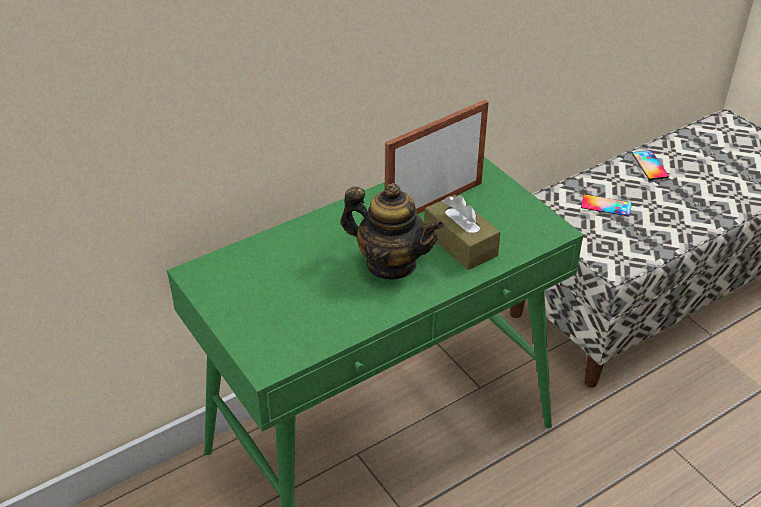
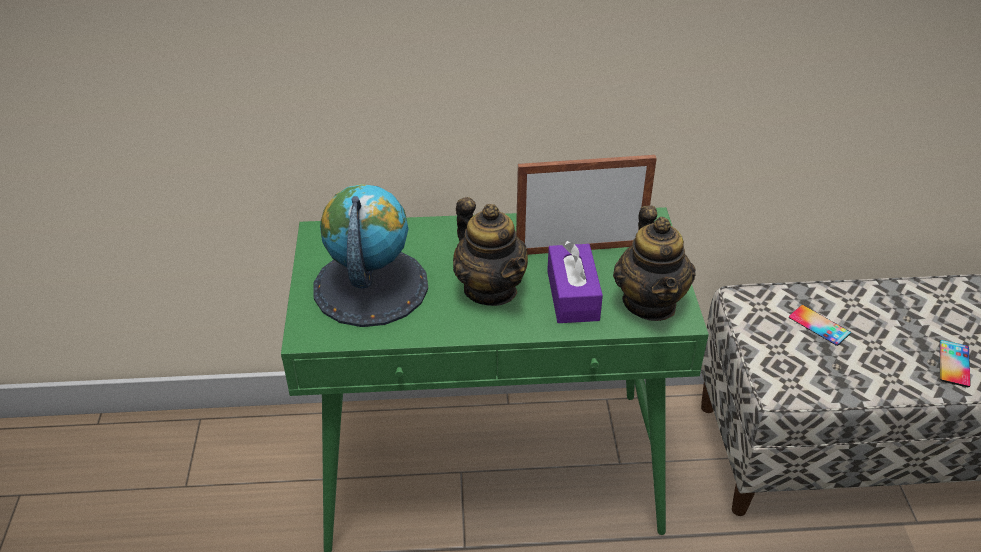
camera: 30 degrees right, 0 degrees up
(286, 301) = (370, 286): none -> globe
(460, 243) = (572, 295): brown tissue box -> purple tissue box
(523, 226) = (650, 303): none -> teapot
(650, 165) = (905, 301): phone -> phone (954, 363)

